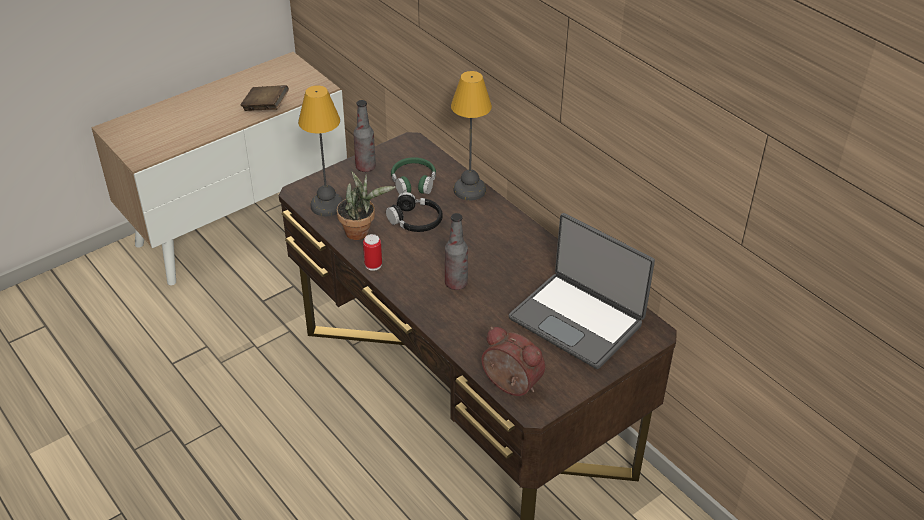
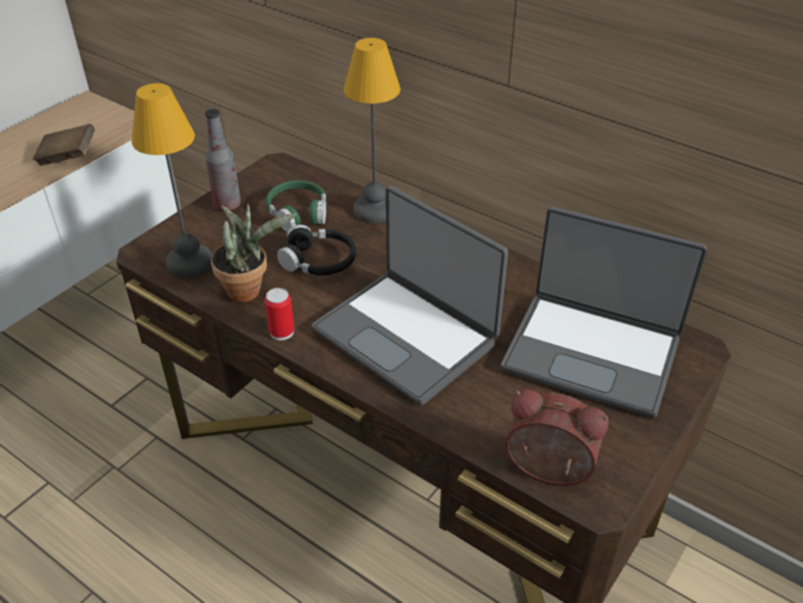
camera: 15 degrees left, 0 degrees up
(456, 283) = (407, 335): bottle -> laptop

